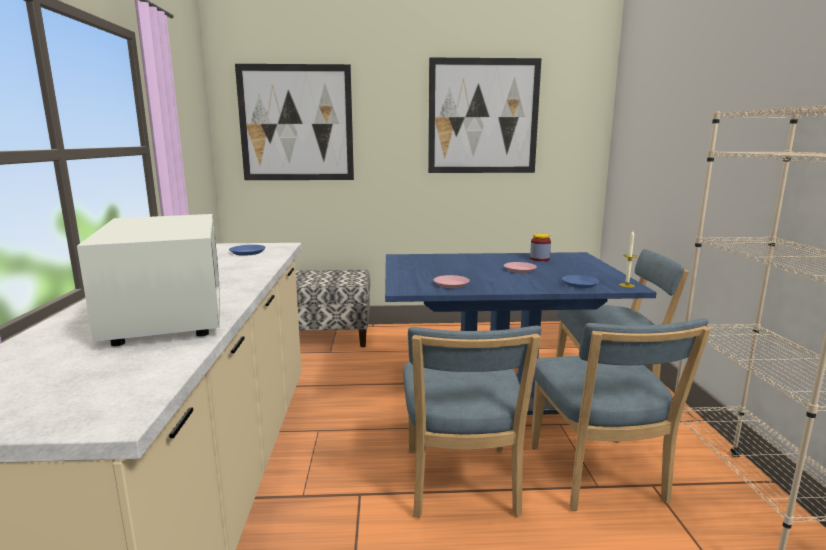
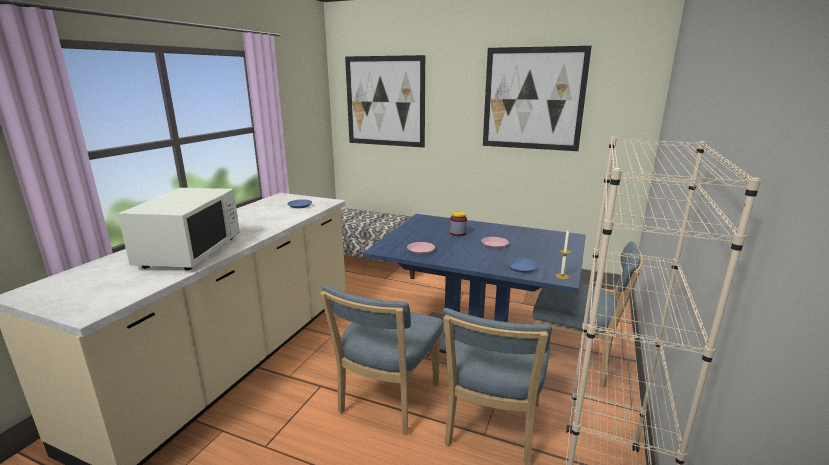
camera: 25 degrees right, 5 degrees up
(539, 259) = (529, 236): jar -> jar (458, 233)

